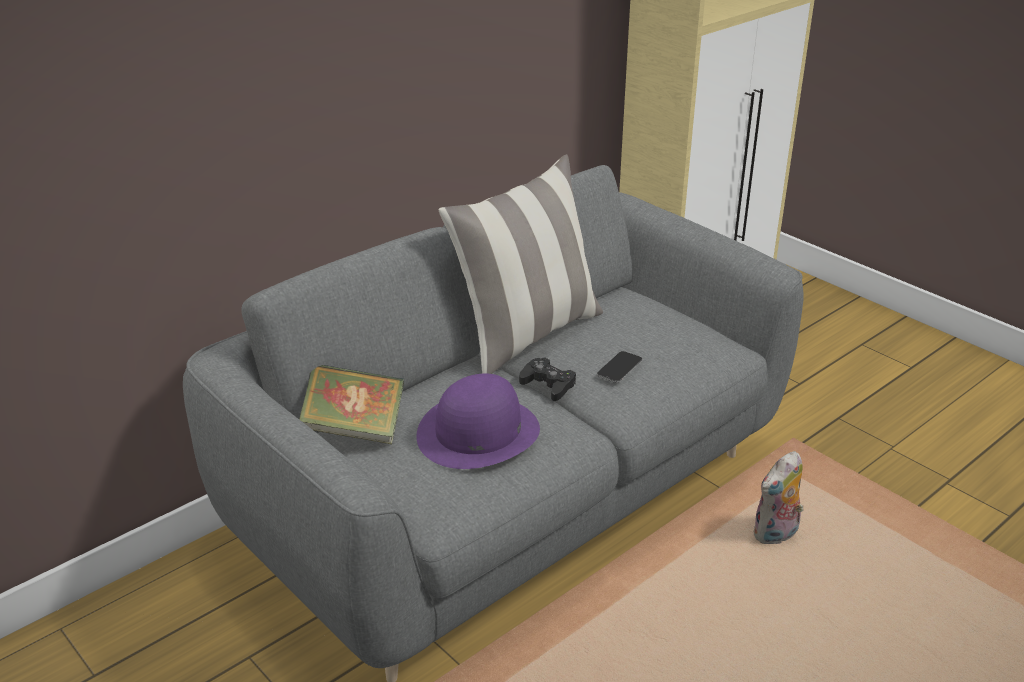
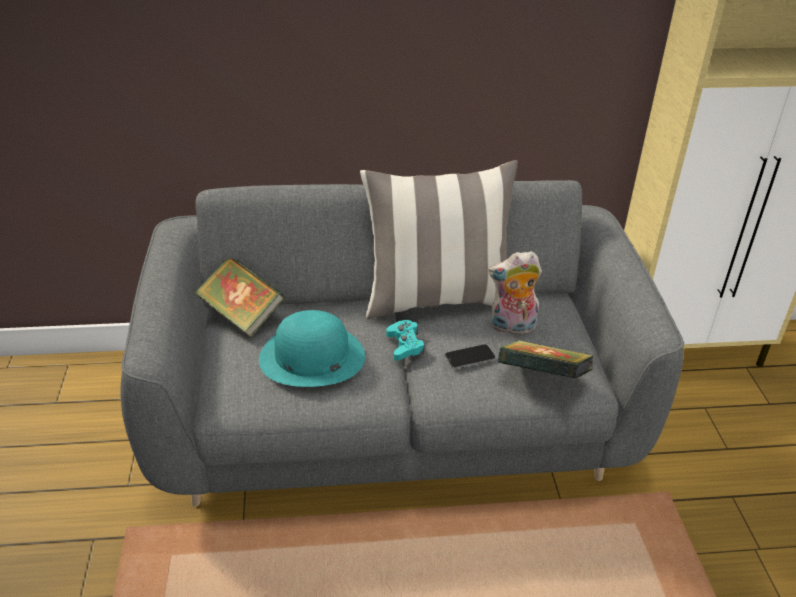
camera: 35 degrees right, 5 degrees up
(478, 432) = (311, 357): purple hat -> turquoise hat
(548, 385) = (405, 345): black game controller -> turquoise game controller
(698, 358) = (542, 379): none -> book
(776, 535) = (565, 563): plush toy -> plush toy (511, 327)

